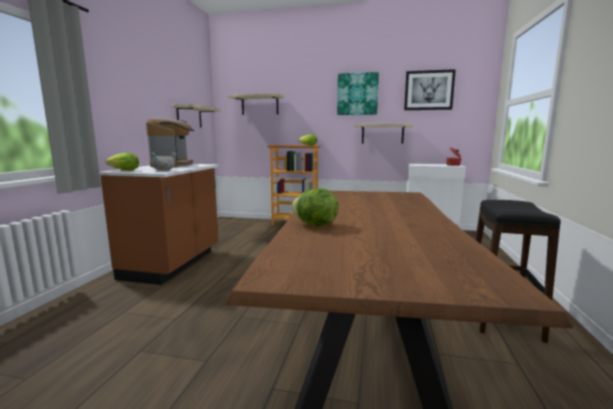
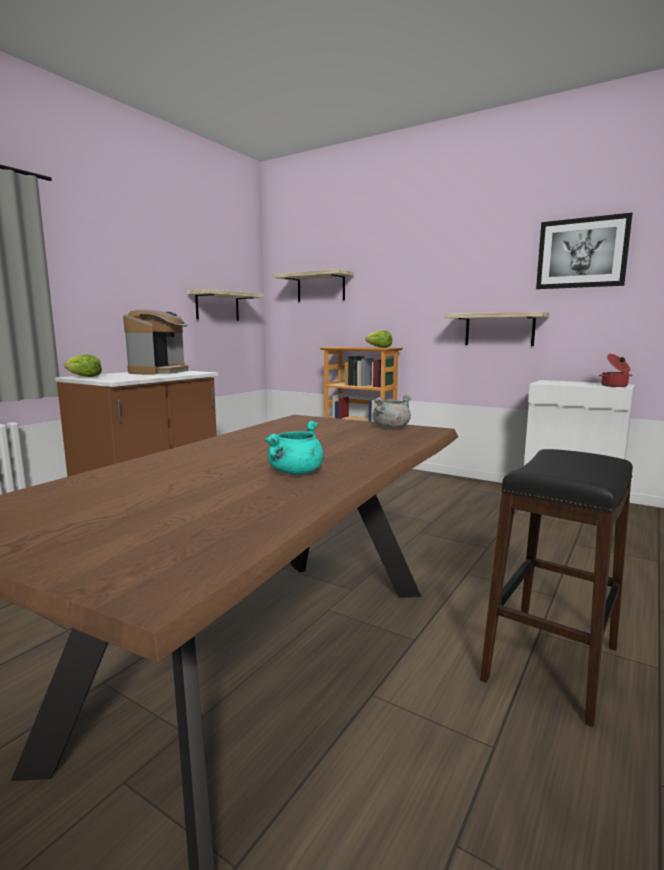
camera: 20 degrees right, 0 degrees up
(164, 170) = (125, 378): grey cooking pot -> grey cooking pot (391, 427)
(315, 225) = (165, 463): lettuce -> none
(357, 94) = (460, 265): picture -> none
(406, 223) = (296, 472): none -> turquoise cooking pot

